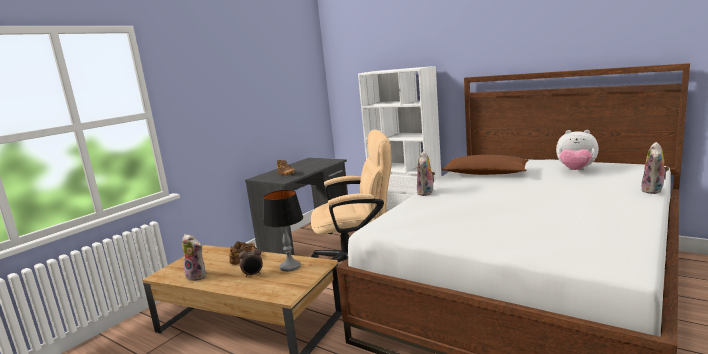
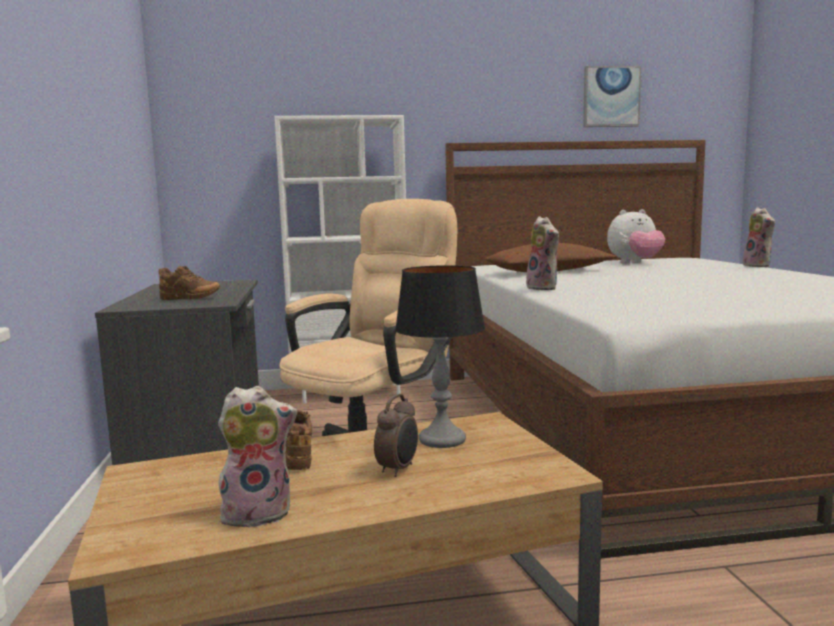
camera: 45 degrees left, 5 degrees down
(596, 33) = (611, 97): none -> picture

